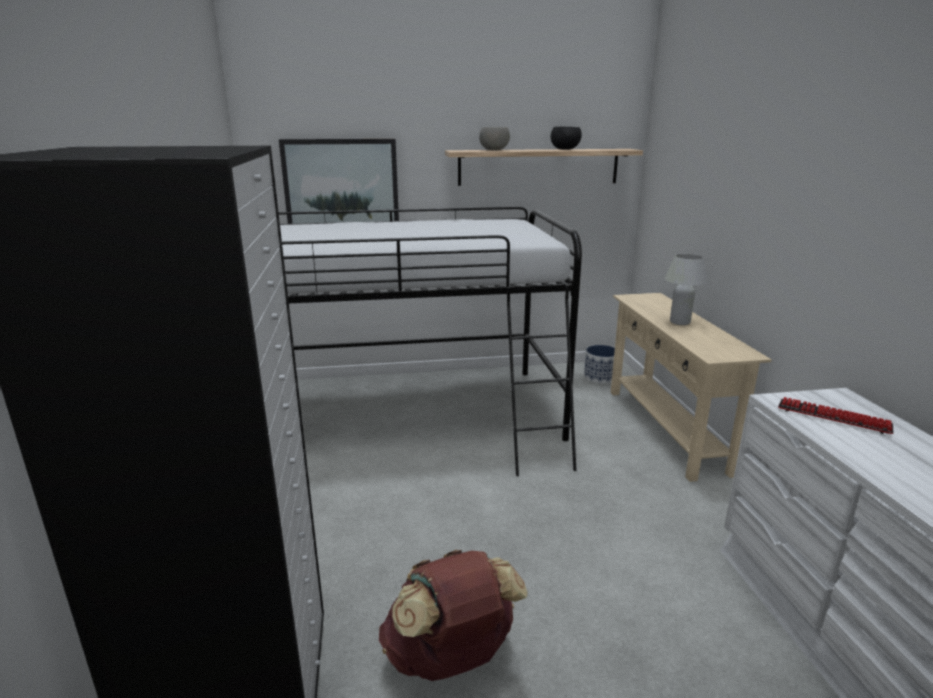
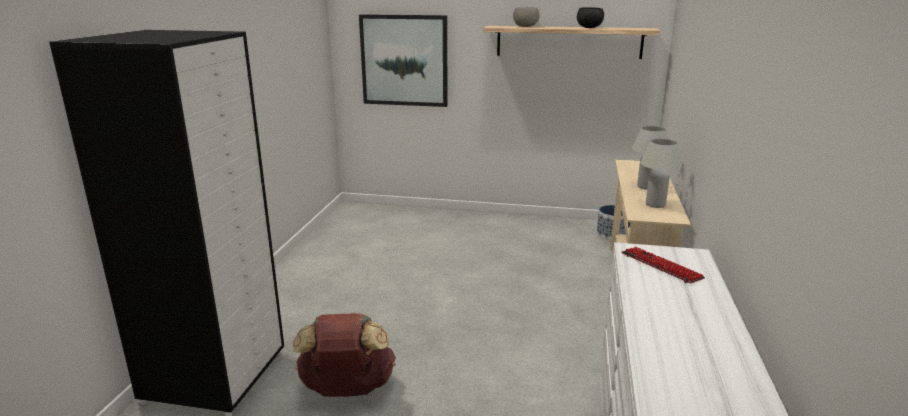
camera: 20 degrees right, 0 degrees up
(409, 414) = (429, 239): black bed -> none
(713, 341) = (655, 205): none -> white table lamp

